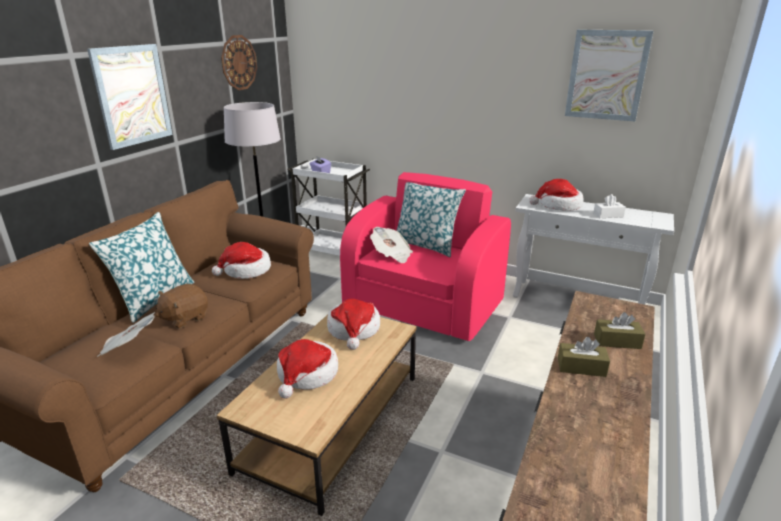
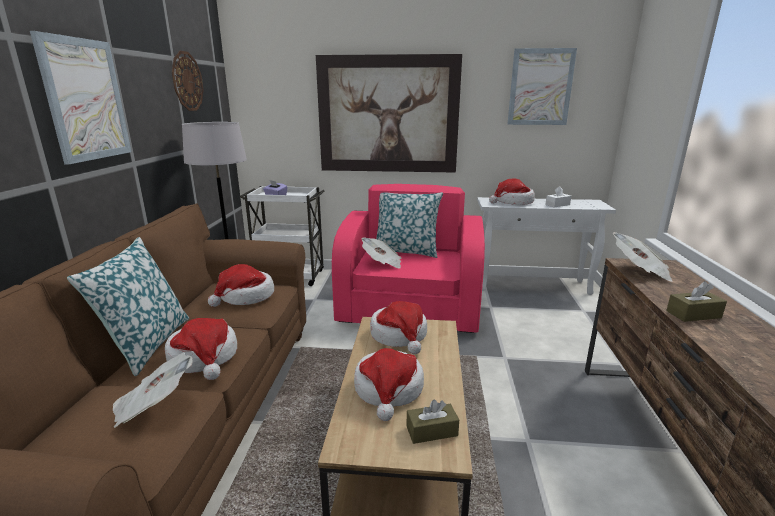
camera: 20 degrees left, 5 degrees down
(184, 318) = (204, 357): brown plush toy -> hat
(436, 96) = (388, 115): none -> picture
(591, 312) = (640, 271): none -> newspaper
(617, 341) = (689, 289): brown tissue box -> brown tissue box (432, 431)

